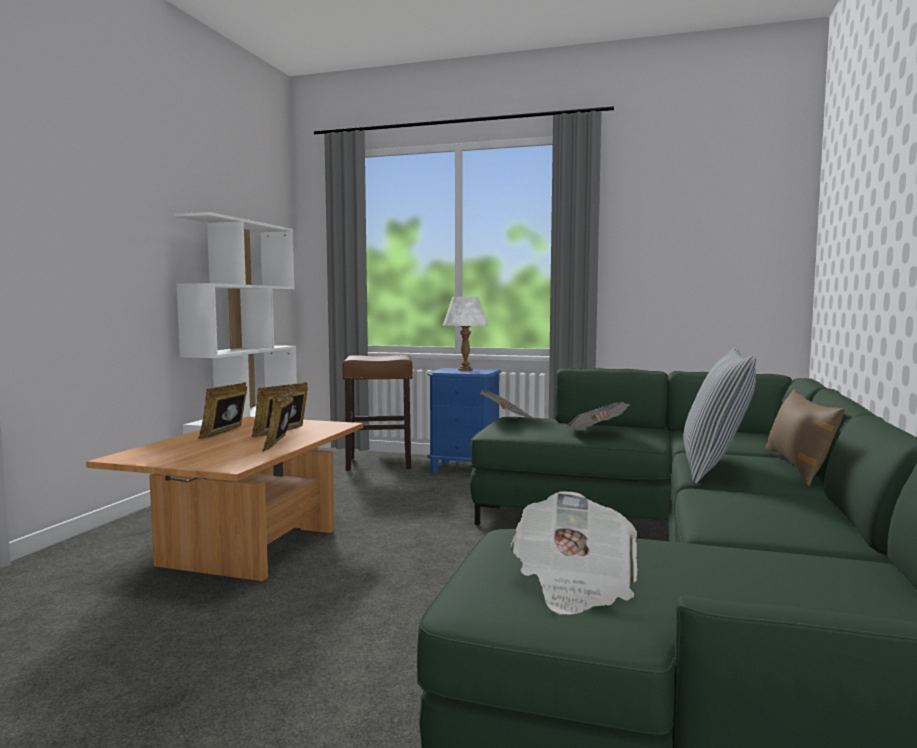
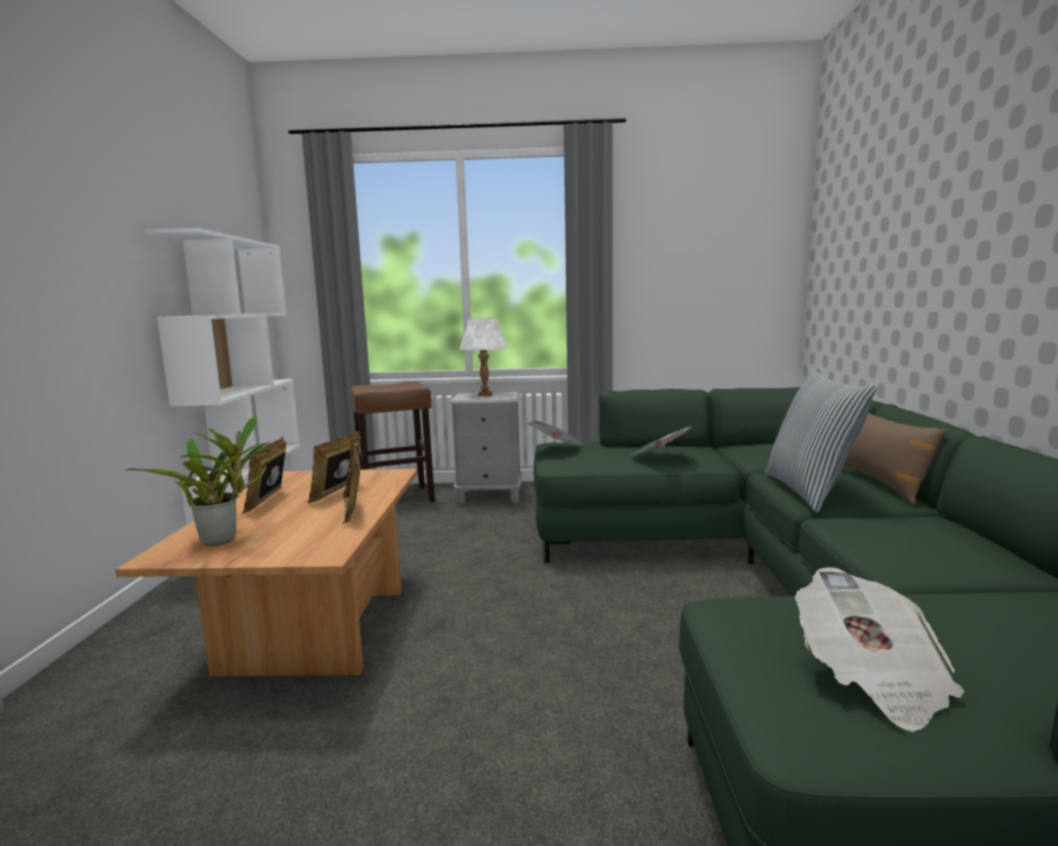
camera: 15 degrees left, 5 degrees up
(171, 452) = (224, 539): none -> potted plant
(464, 469) = (490, 496): blue nightstand -> grey nightstand

